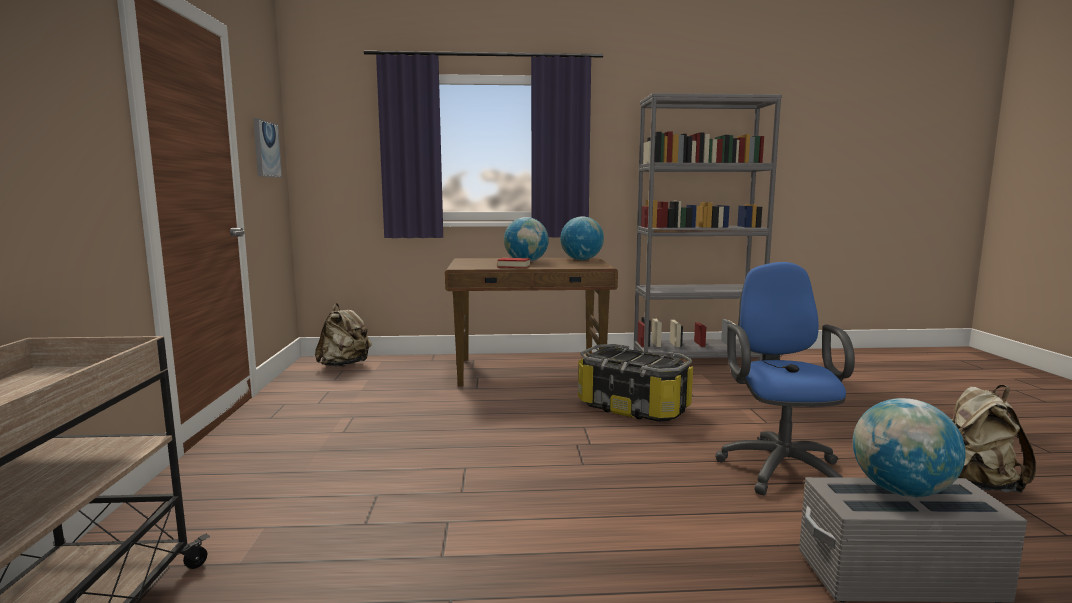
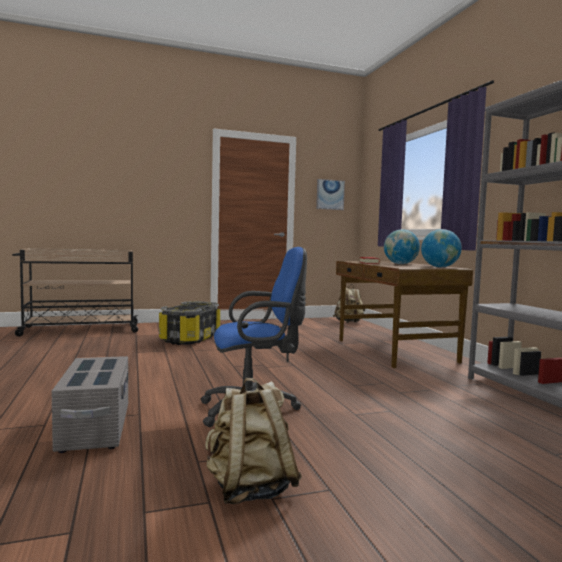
camera: 75 degrees right, 5 degrees down
(633, 407) = (345, 375): storage box -> storage box (191, 338)
(901, 491) = (102, 370): globe -> none

